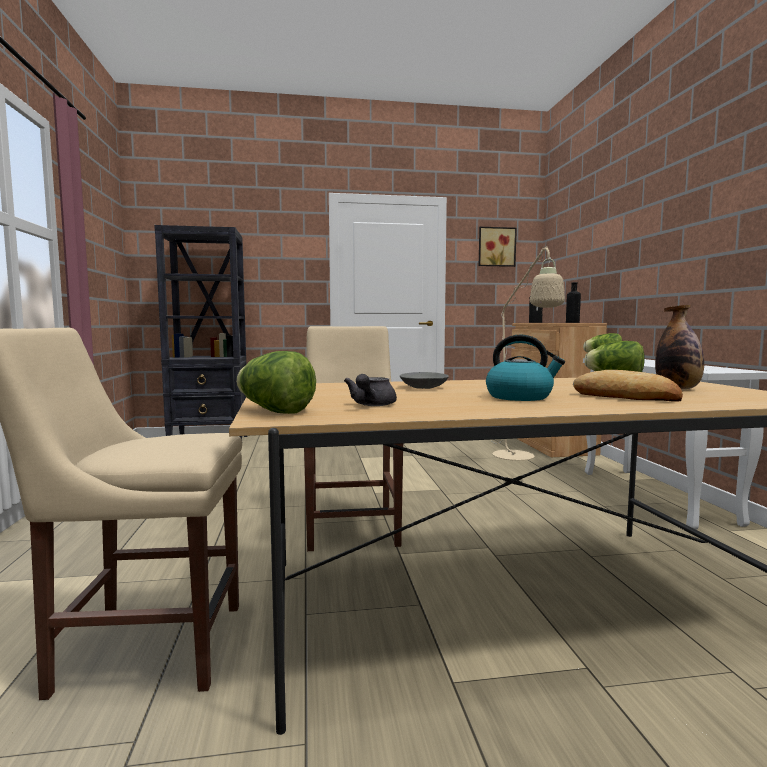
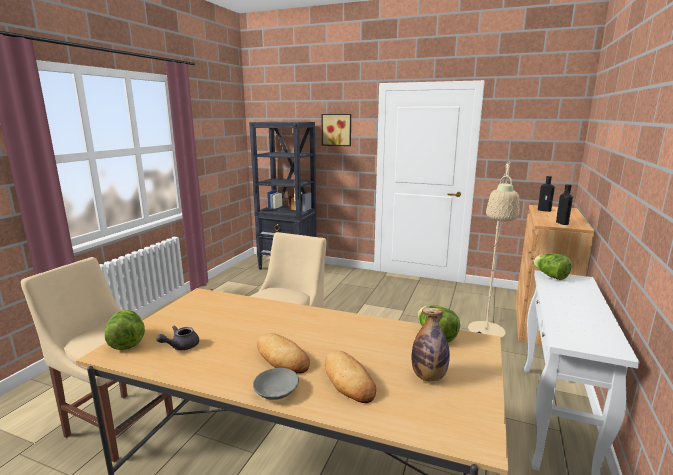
camera: 30 degrees right, 10 degrees up
(424, 387) = (266, 320): grey bowl -> grey bowl (276, 392)
(496, 247) = (532, 126): picture -> picture (337, 129)
(520, 397) = (282, 357): kettle -> bread

